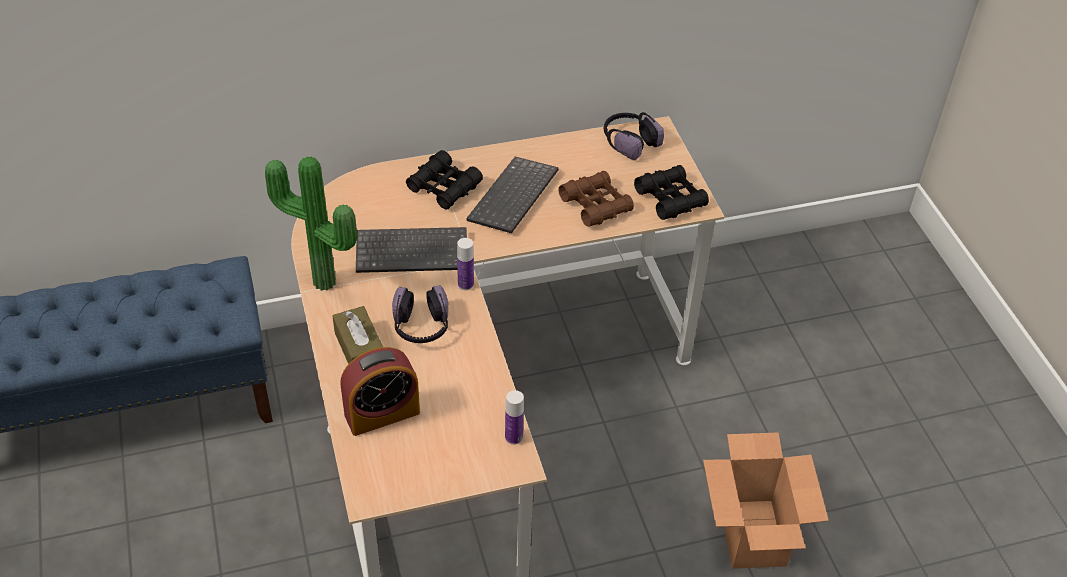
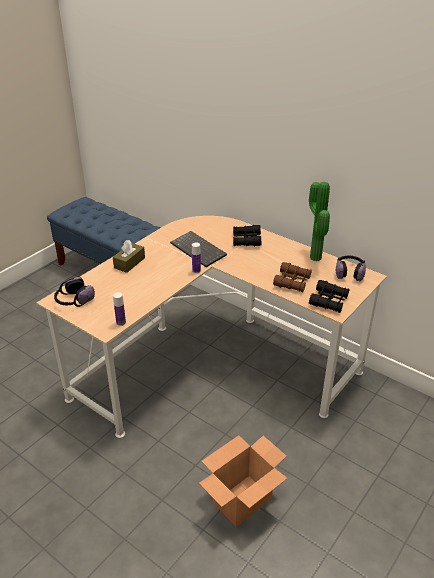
camera: 55 degrees right, 10 degrees down
(322, 285) = (154, 239): potted plant -> potted plant (313, 258)
(382, 414) = (100, 284): alarm clock -> none
(421, 327) = (158, 271): headphones -> headphones (73, 300)
(514, 198) = (265, 259): keyboard -> none

